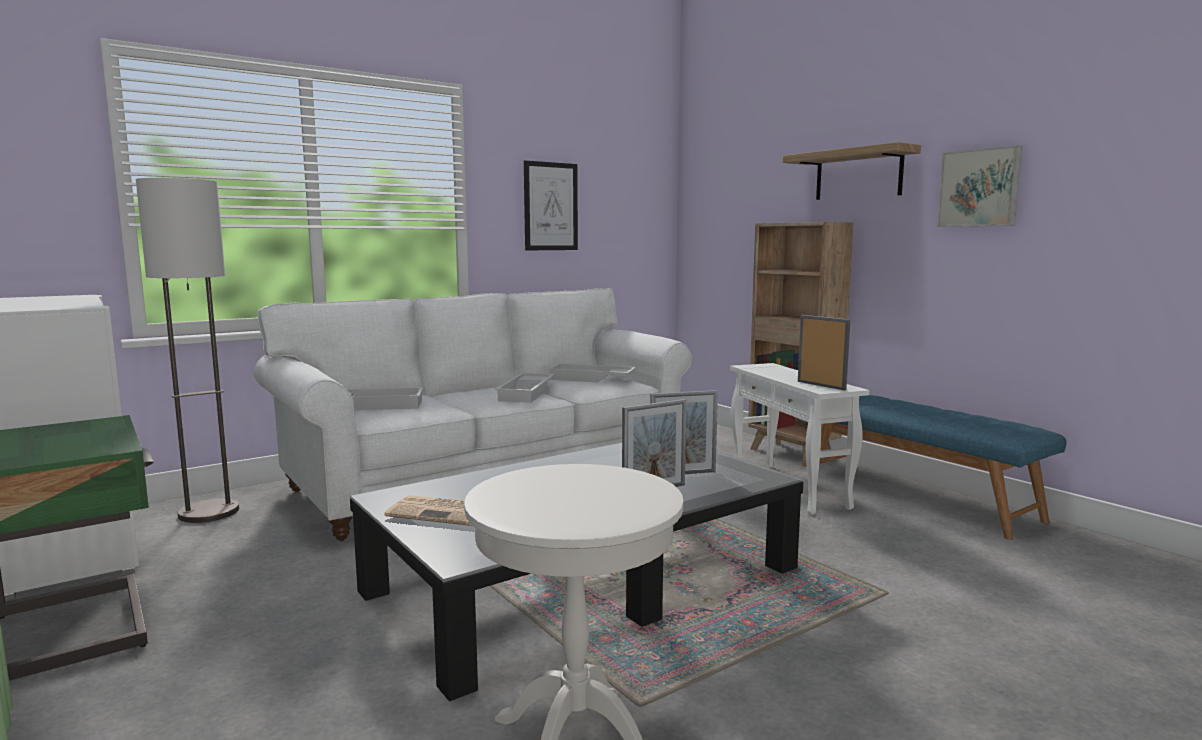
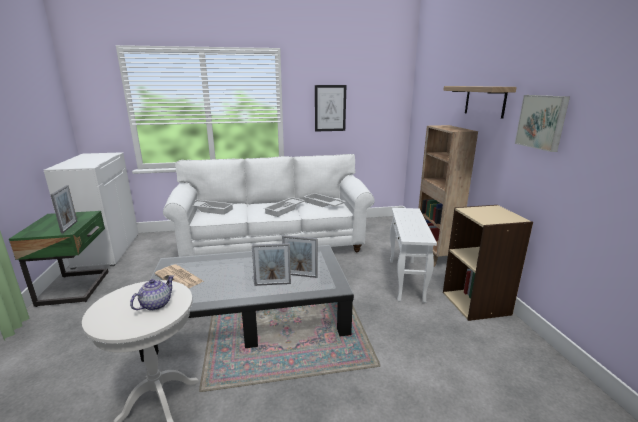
camera: 25 degrees right, 10 degrees up
(209, 512) = (161, 241): floor lamp -> none
(604, 489) = (155, 305): none -> teapot
(821, 385) = (414, 234): picture frame -> picture frame (69, 227)
(919, 496) = (476, 303): blue bench -> beige bookcase

